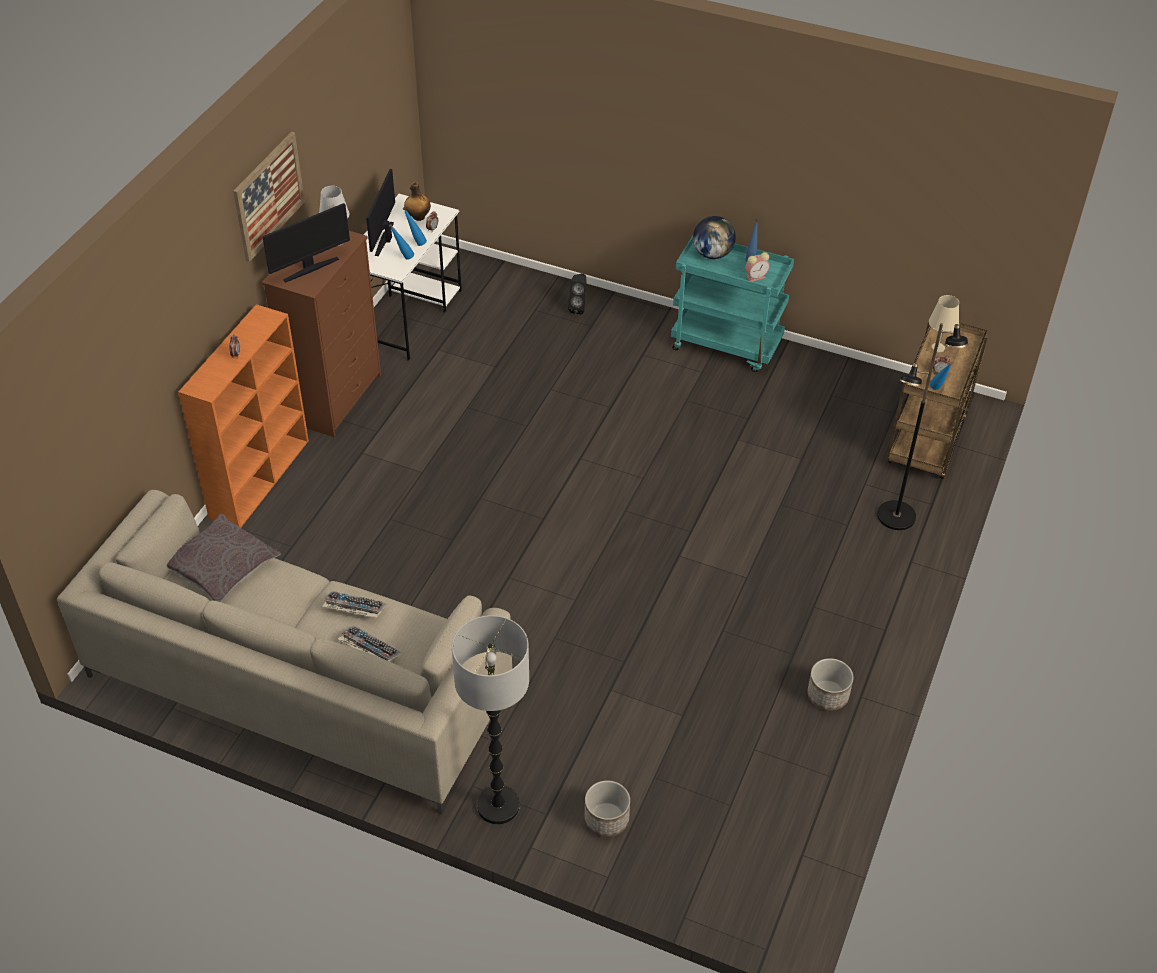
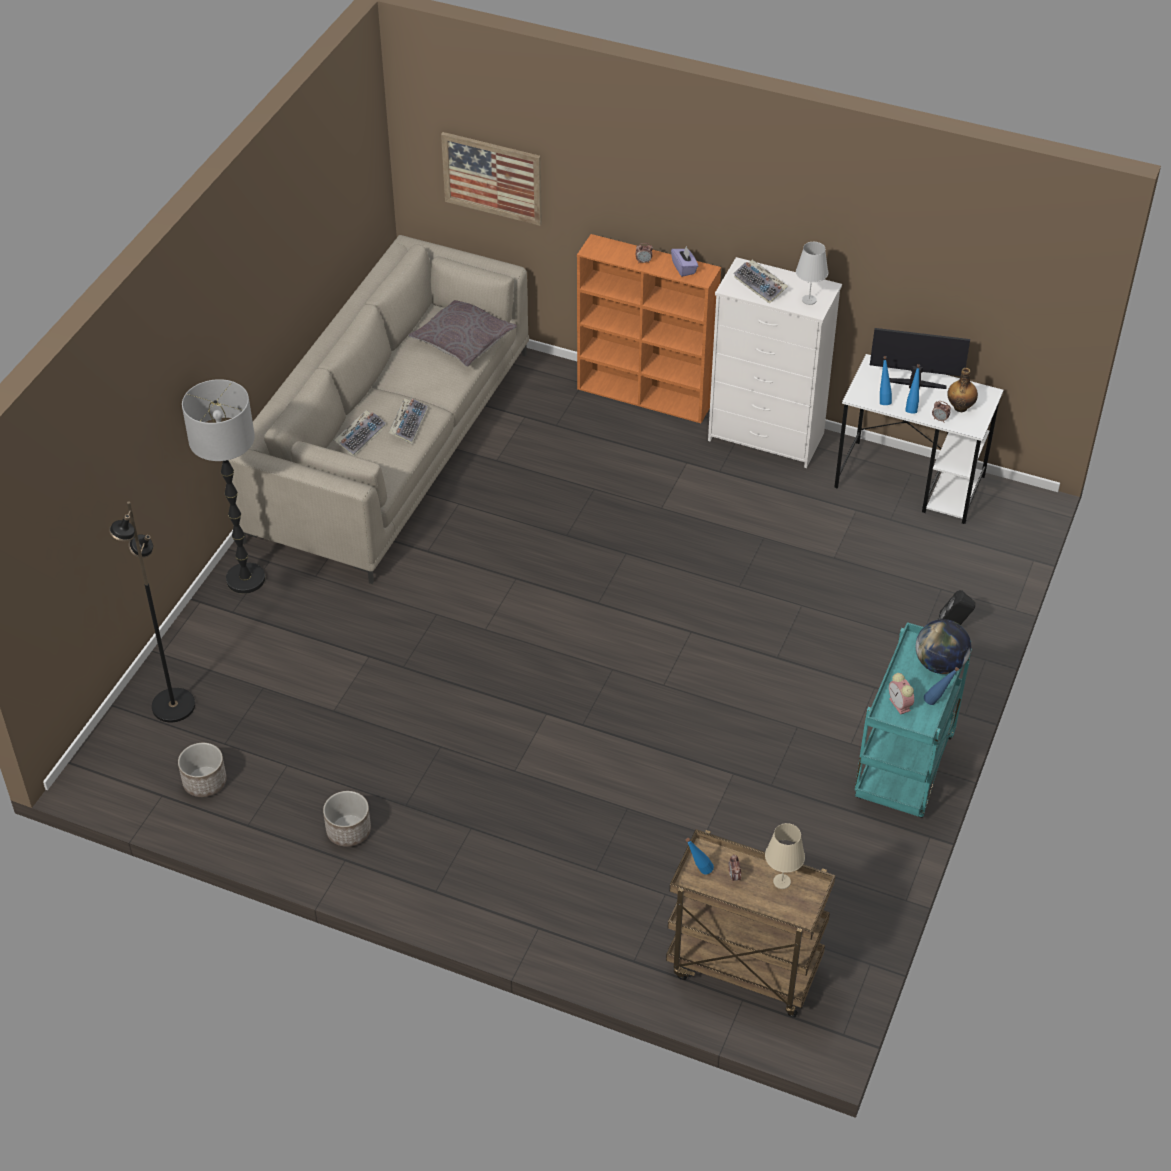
camera: 90 degrees right, 0 degrees up
(253, 328) = (684, 268): none -> purple tissue box
(268, 196) = (782, 200): picture -> picture (492, 178)
(310, 268) = (761, 285): monitor -> keyboard
(336, 398) = (766, 438): brown dresser -> white dresser
(606, 819) = (221, 653): planter -> planter (204, 782)
(896, 516) = (611, 921): black floor lamp -> black floor lamp (172, 706)

